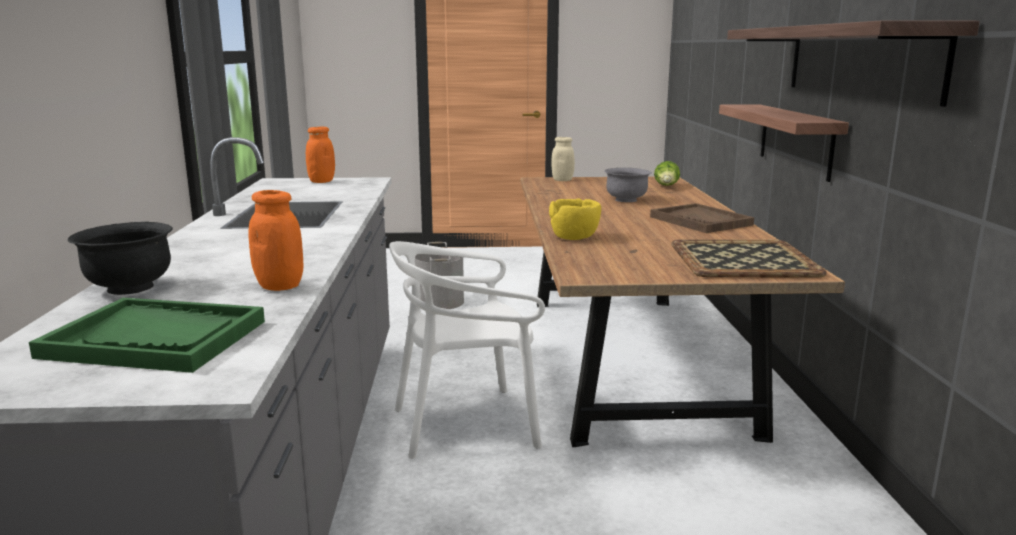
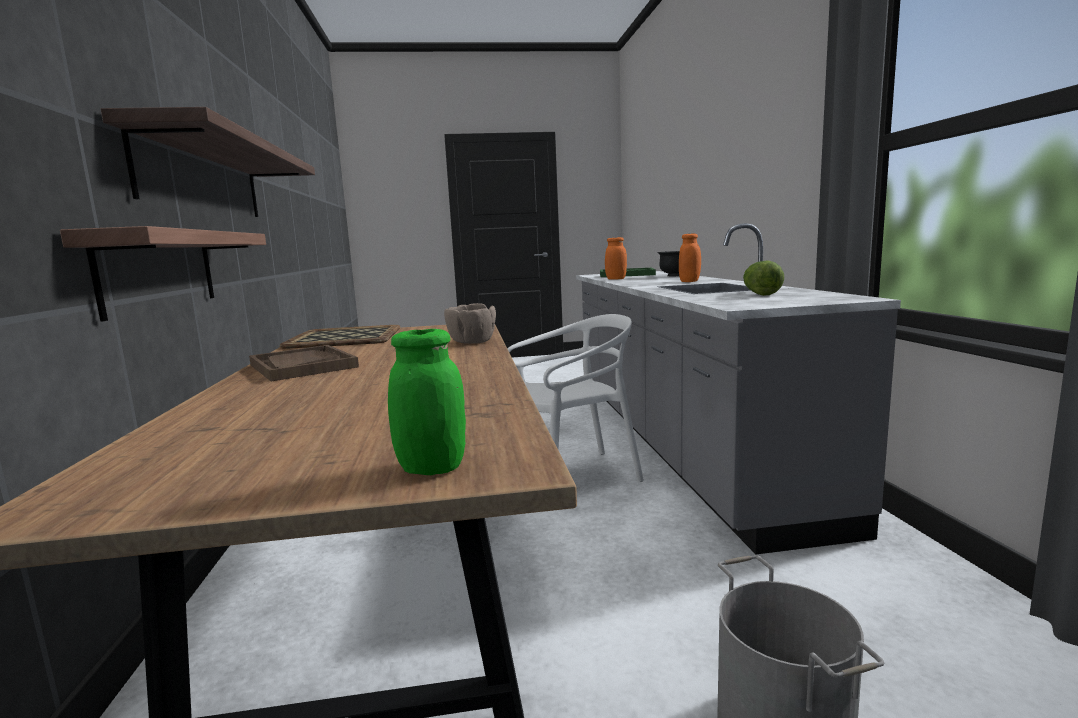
camera: 175 degrees right, 5 degrees down
(321, 181) = (795, 301): orange jar -> orange jar (689, 281)
(562, 180) = (432, 468): beige jar -> green jar
(574, 237) = (471, 342): yellow bowl -> brown bowl
(626, 200) = (347, 395): grey bowl -> none
(666, 186) = (163, 452): lettuce -> lettuce (760, 294)

